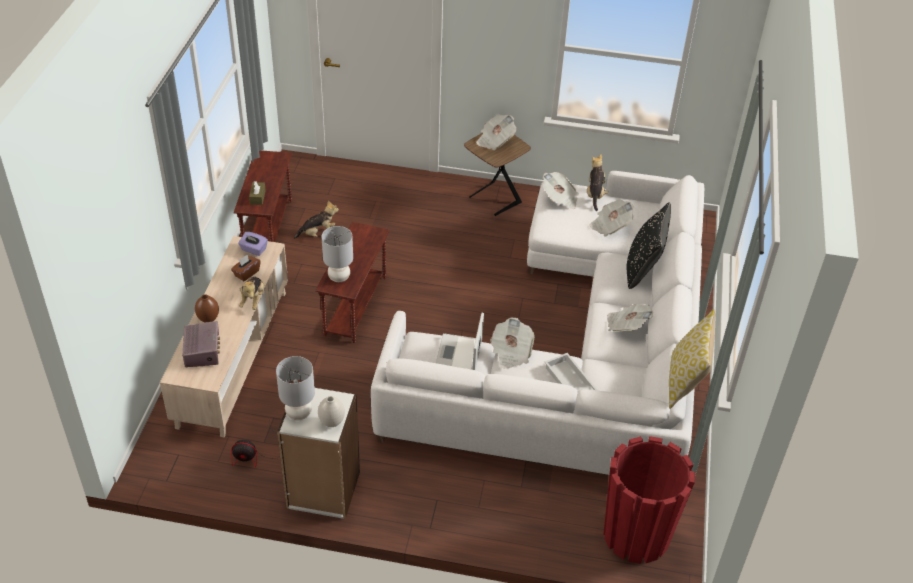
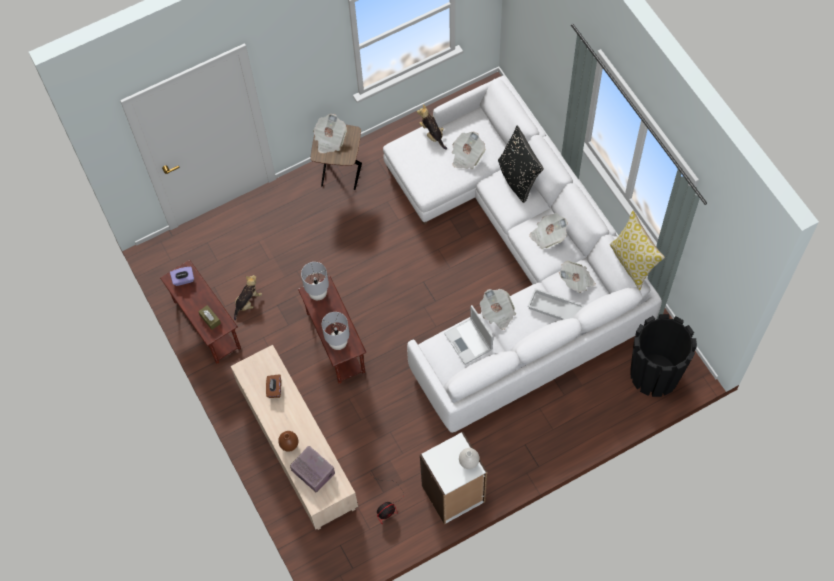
camera: 35 degrees left, 20 degrees up
(253, 250) = (258, 366): purple tissue box -> purple tissue box (183, 280)
(253, 299) = (301, 406): plush toy -> none
(298, 413) = (443, 473): grey table lamp -> grey table lamp (318, 294)
(560, 198) = (412, 156): newspaper -> newspaper (576, 281)
(636, 535) = (654, 374): red planter -> black planter

